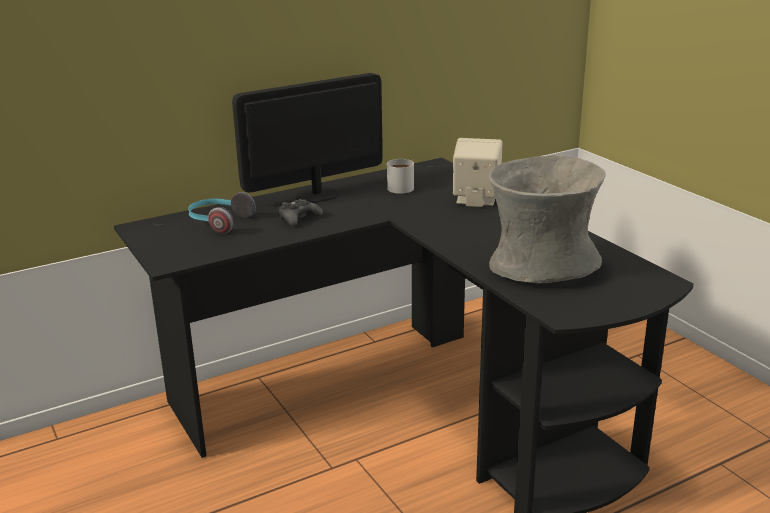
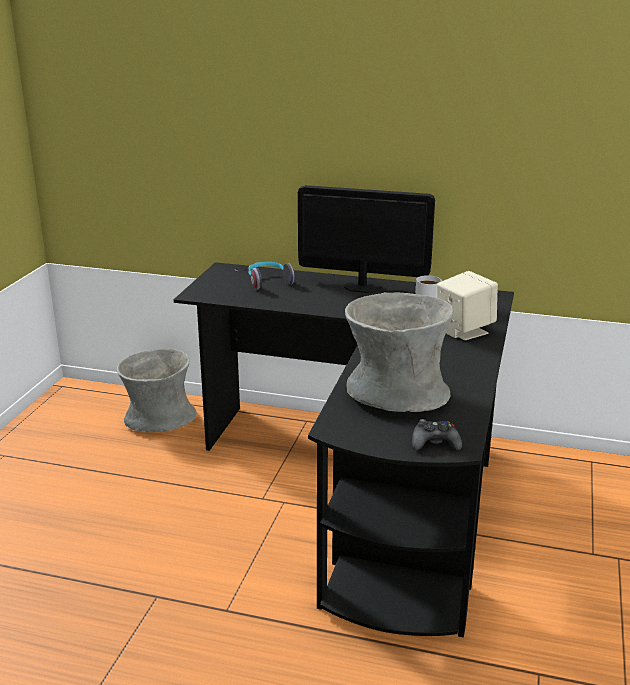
camera: 45 degrees right, 0 degrees up
(95, 457) = (159, 419): none -> grey vase
(299, 218) = (317, 297): black game controller -> black game controller (435, 443)

